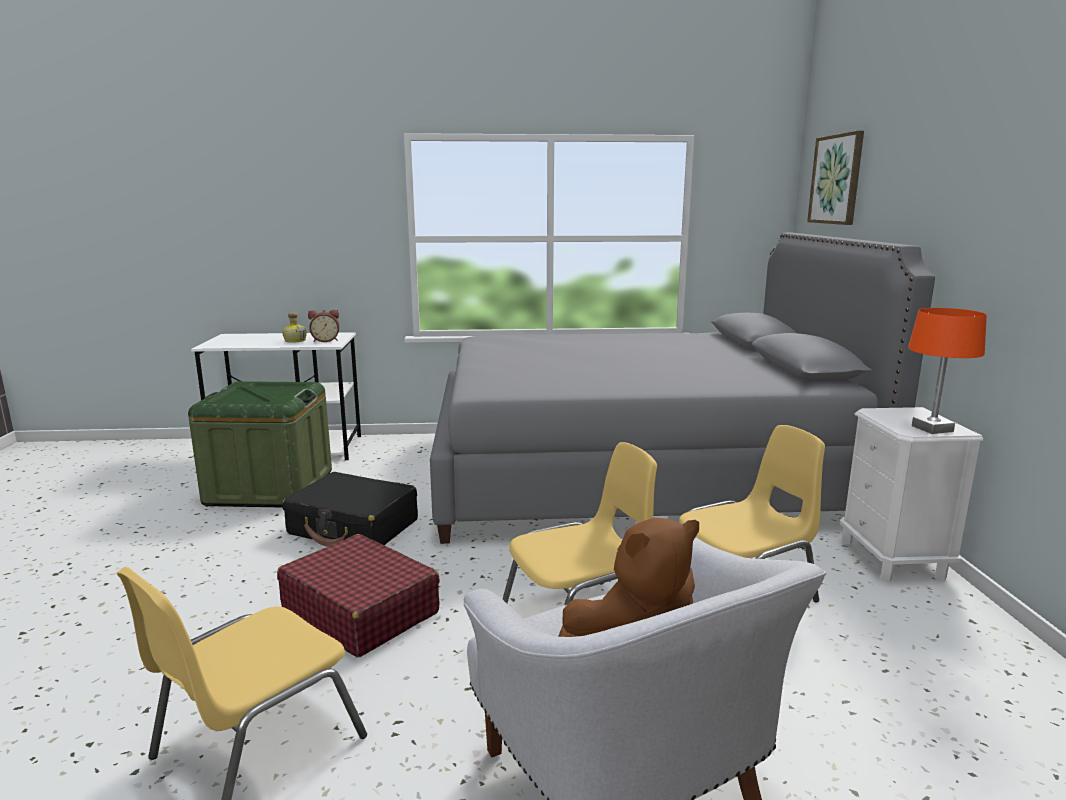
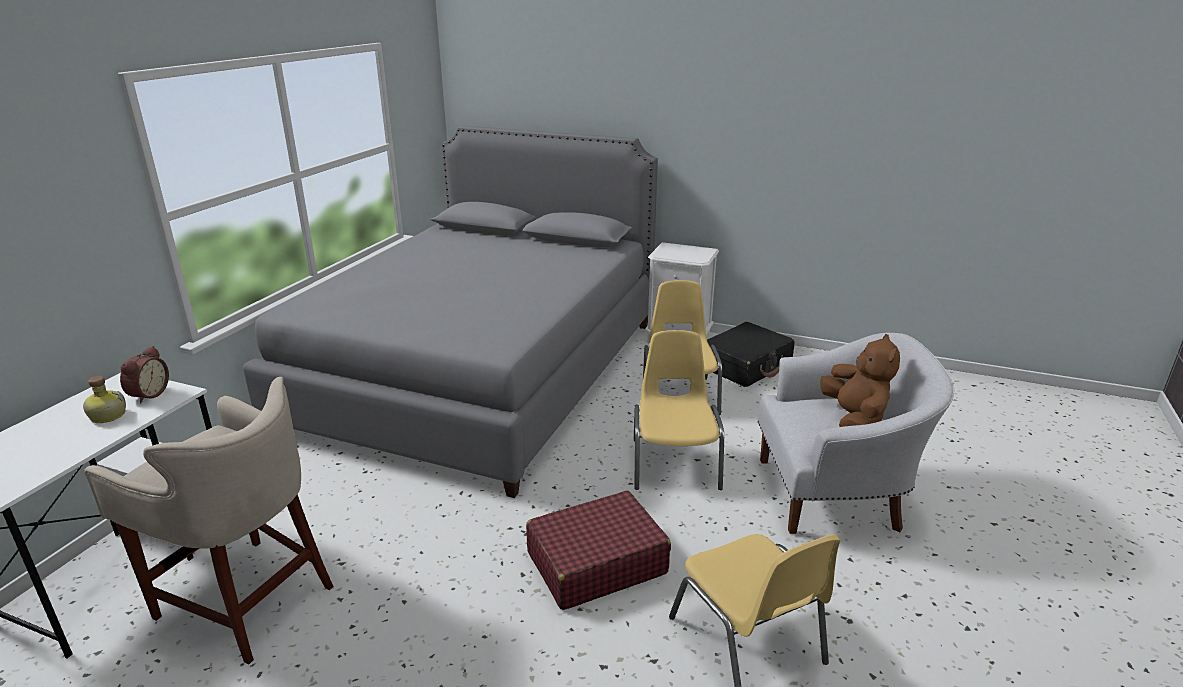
camera: 65 degrees left, 10 degrees up
(270, 487) = (247, 598): green storage box -> beige stool
(353, 527) = (432, 544): black suitcase -> black suitcase (745, 365)
(836, 179) = (509, 81): picture -> none
(932, 428) = (700, 253): orange table lamp -> none

